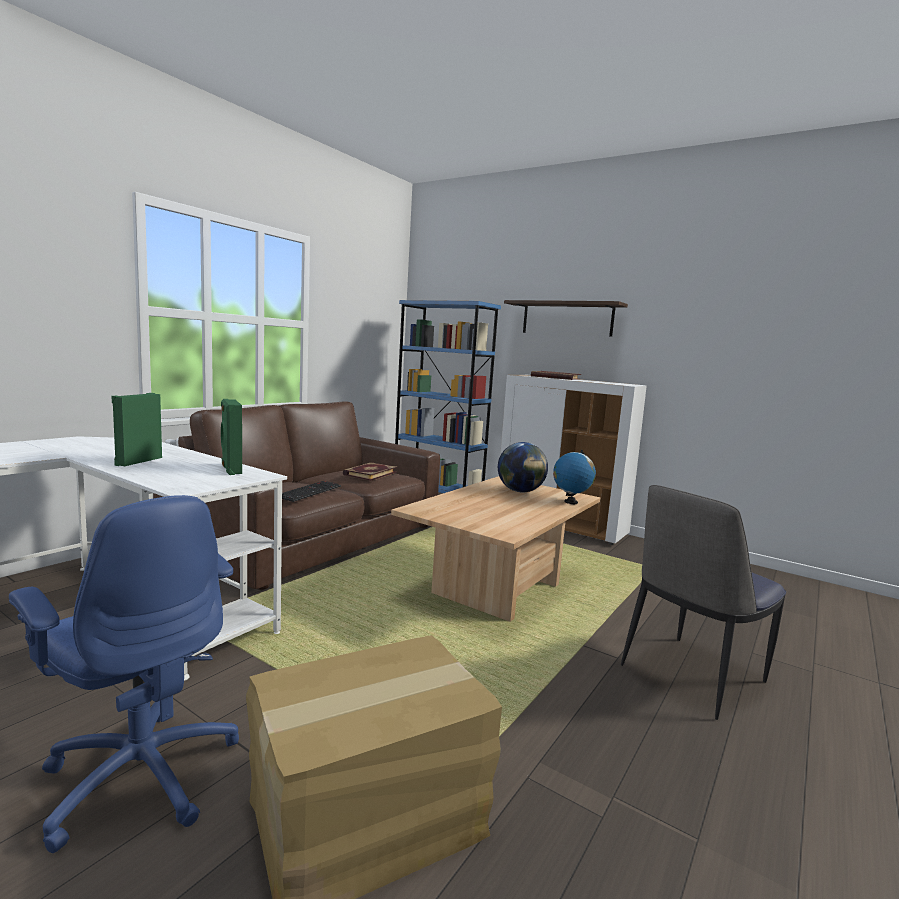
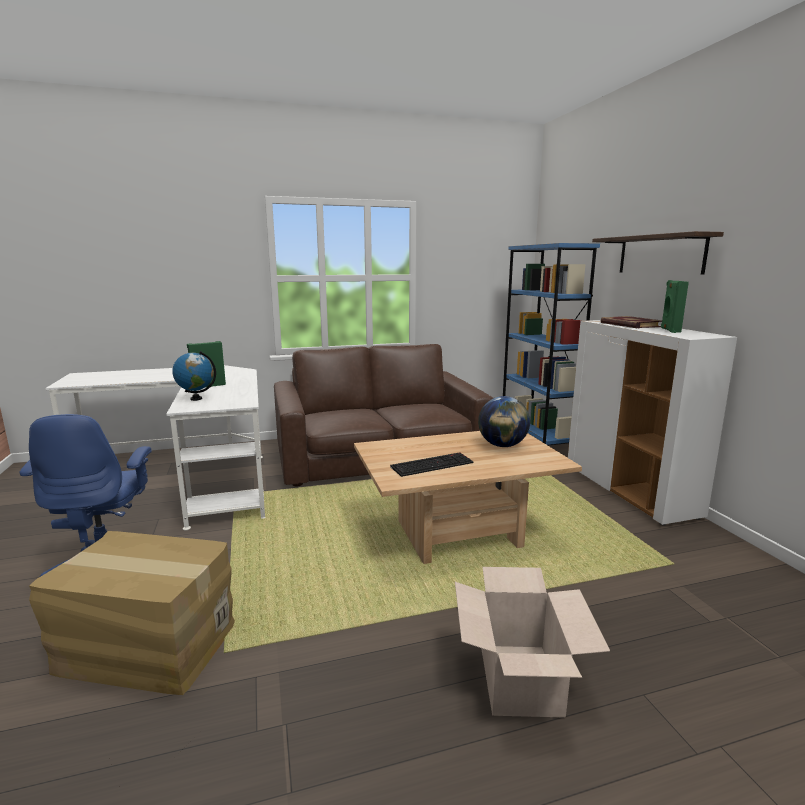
camera: 40 degrees right, 5 degrees up
(230, 469) = (240, 397): green speaker -> green speaker (669, 330)
(308, 491) = (347, 418): keyboard -> keyboard (432, 464)
(369, 473) = (422, 409): book -> none
(570, 502) = (531, 465): globe -> globe (196, 399)
(690, 675) = (518, 679): chair -> cardboard box

